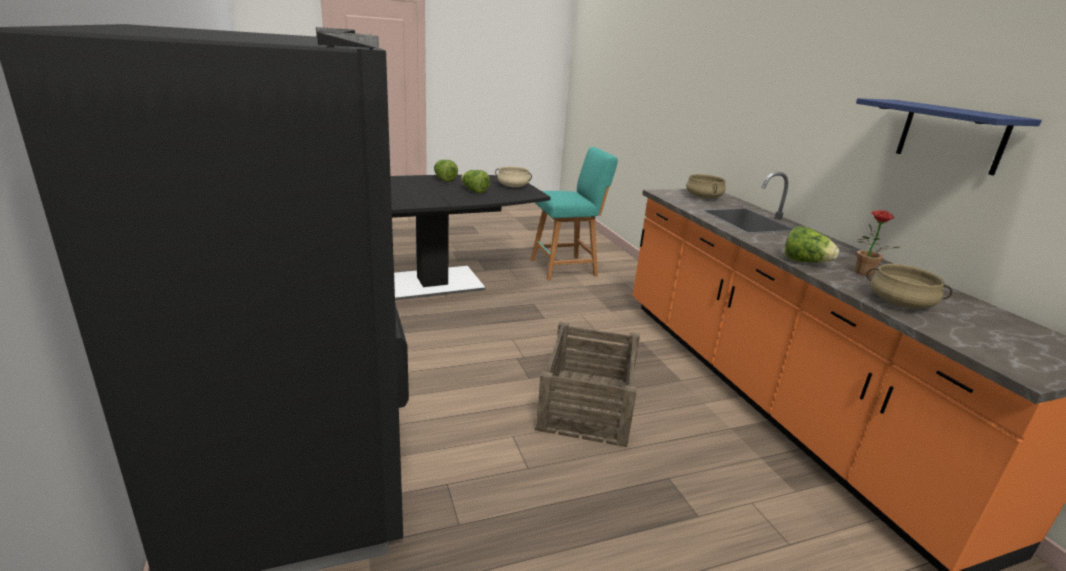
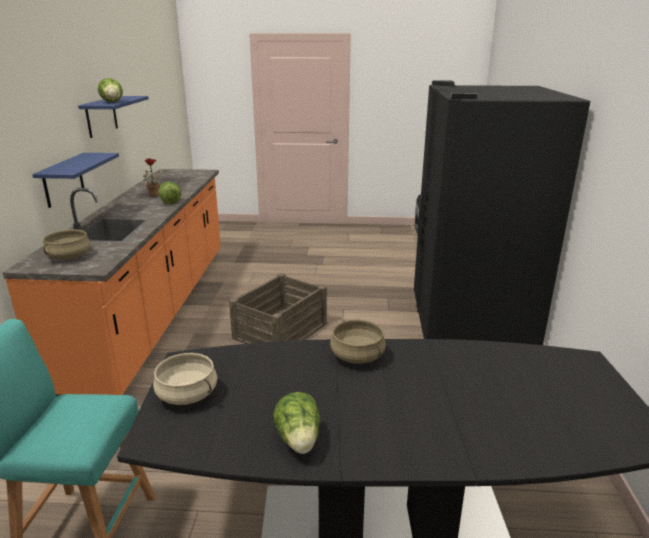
camera: 155 degrees left, 0 degrees up
(474, 191) = (273, 380): lettuce -> lettuce (113, 102)
(815, 171) = (63, 180): none -> blue shelf
(900, 303) = (182, 186): beige cooking pot -> beige cooking pot (358, 356)

